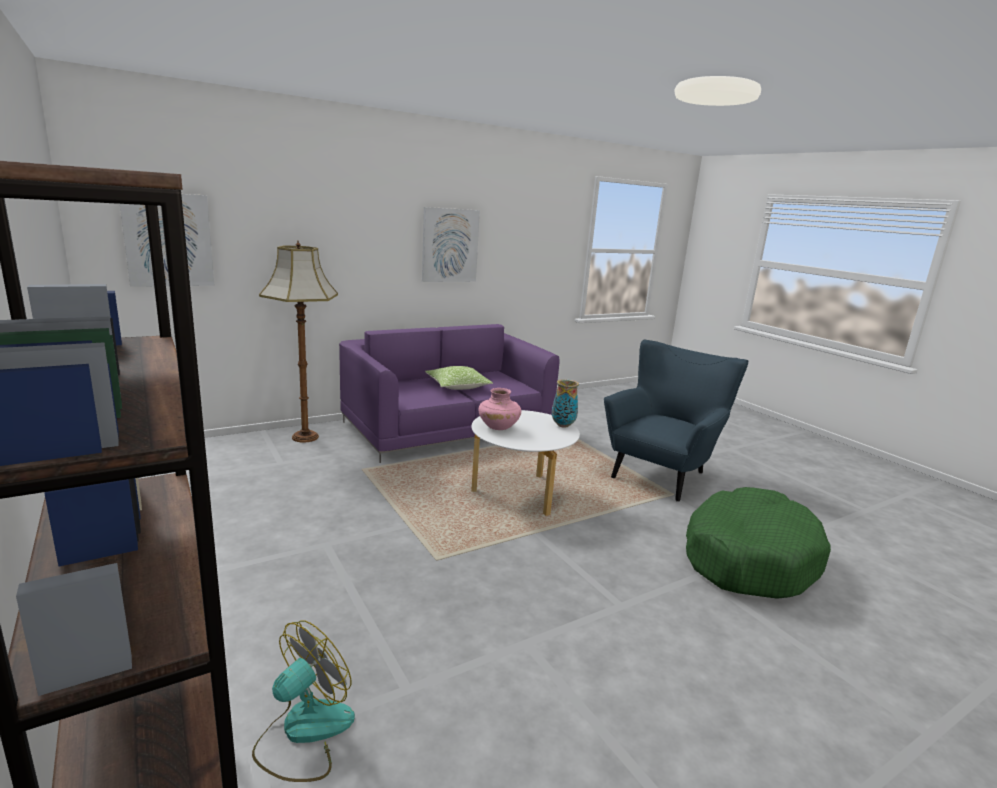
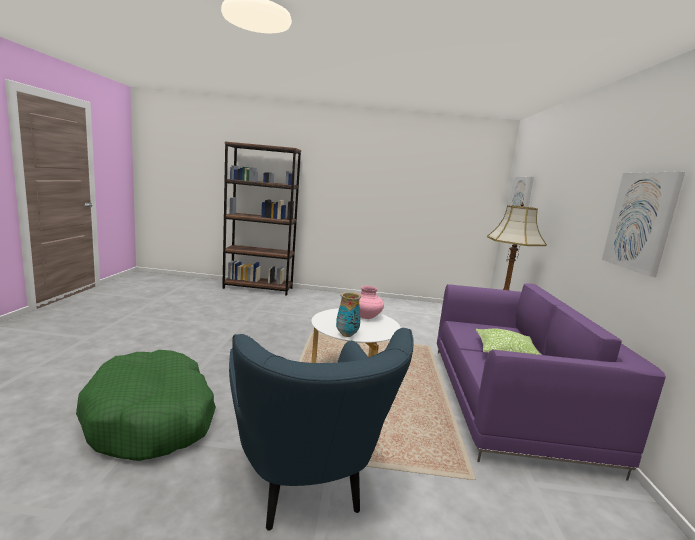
camera: 125 degrees right, 5 degrees down
(304, 732) = (262, 299): fan -> none

